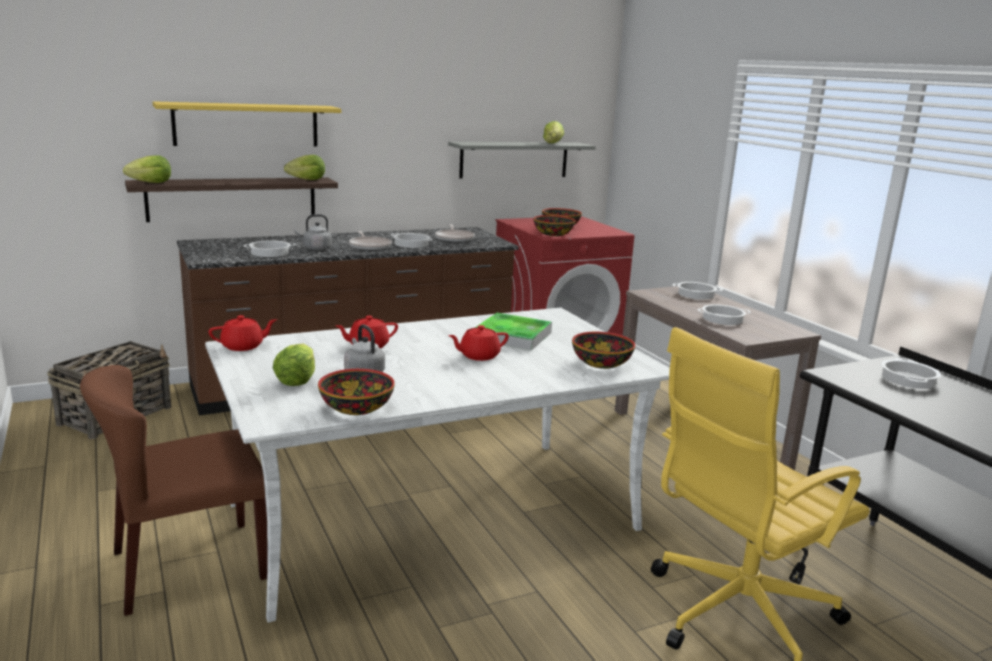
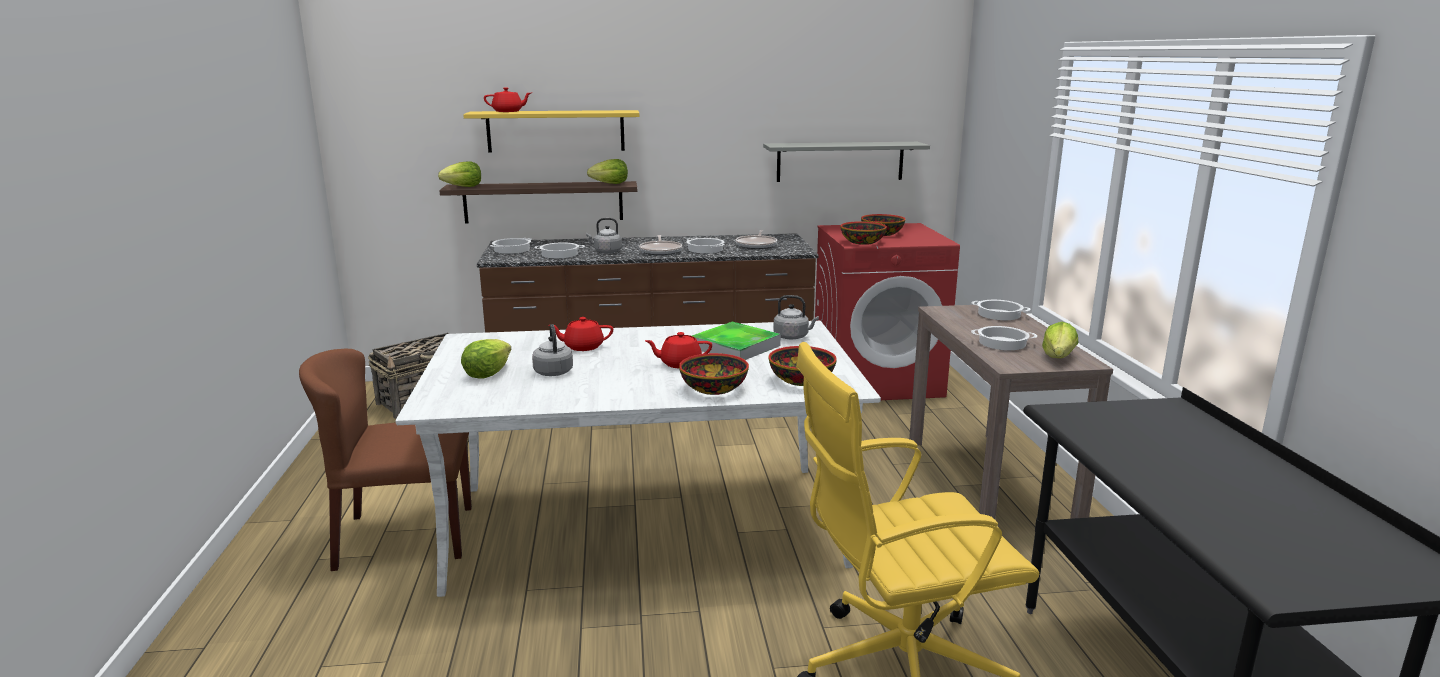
camera: 20 degrees right, 0 degrees up
(243, 346) = (472, 340): red teapot -> red teapot (508, 111)
(357, 408) = (515, 403): bowl -> bowl (714, 389)
(553, 143) = (881, 143): lettuce -> lettuce (1058, 358)
(553, 324) = (793, 337): none -> grey kettle
(907, 379) = (1157, 426): cooking pot -> cooking pot (512, 250)

